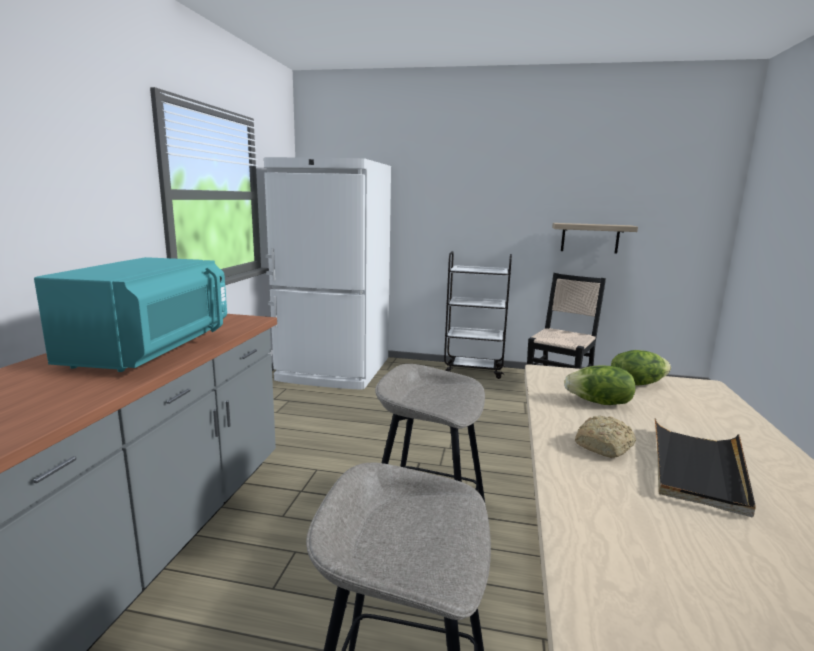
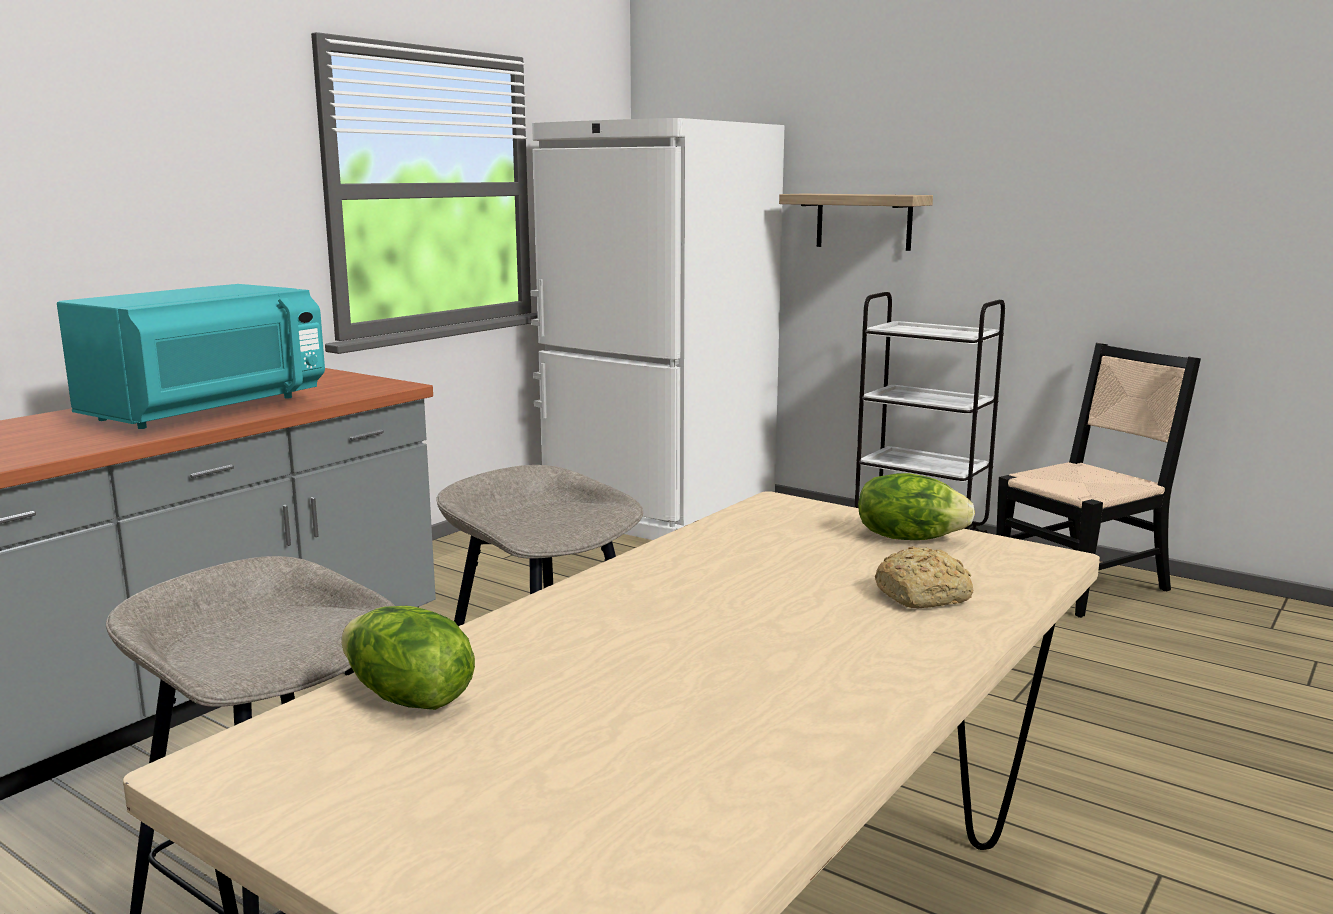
camera: 25 degrees right, 0 degrees up
(590, 238) = (1182, 268): shelf -> shelf (864, 221)
(599, 403) = (775, 552): lettuce -> lettuce (407, 698)
(605, 446) = (660, 599): bread -> bread (925, 596)
(697, 468) = (747, 643): black tray -> none

